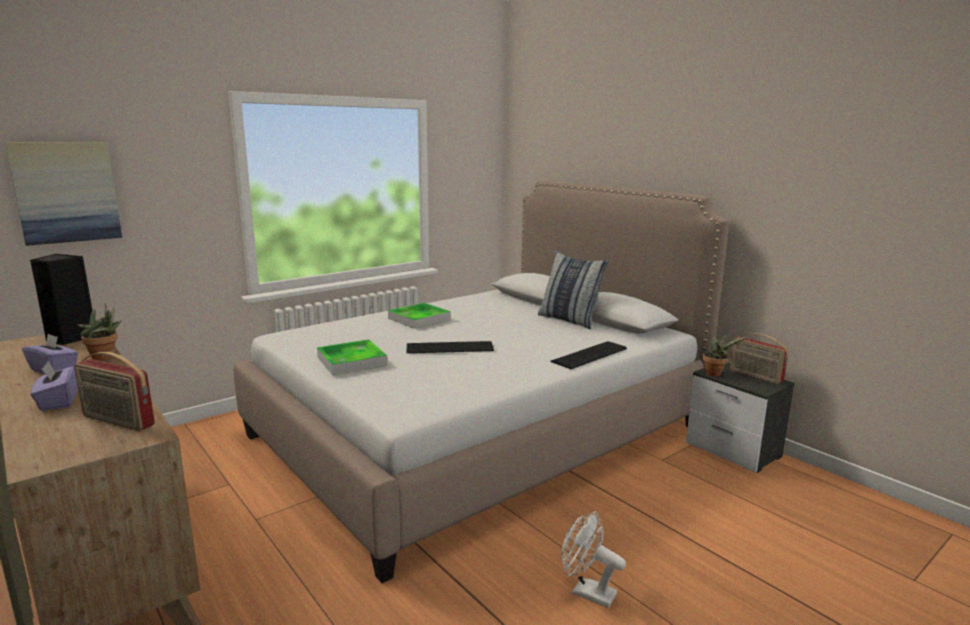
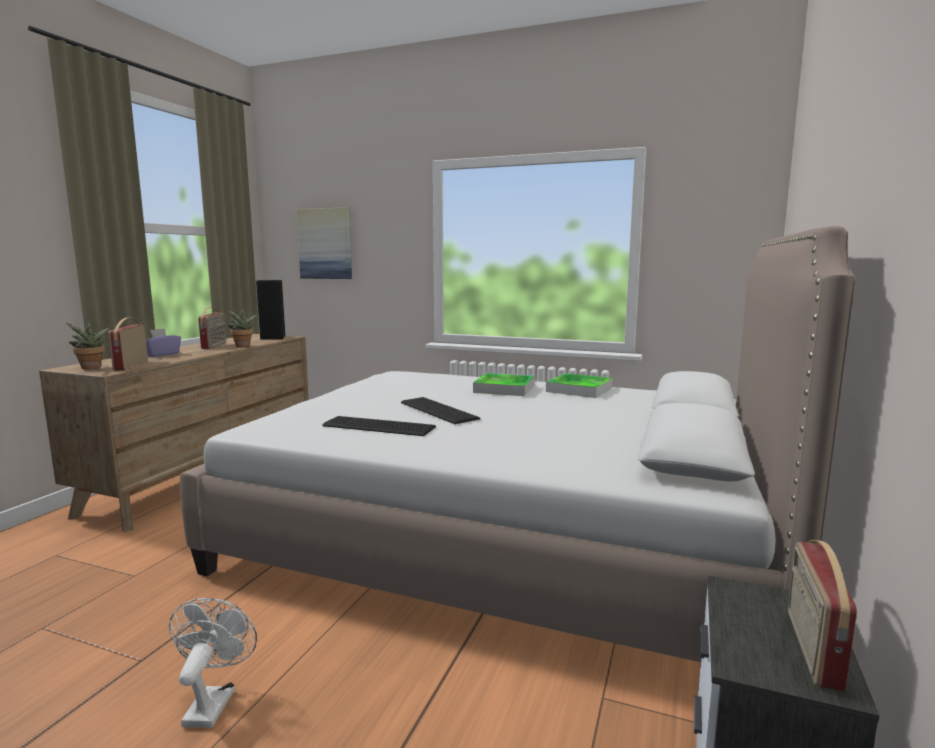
camera: 60 degrees right, 5 degrees down
(54, 369) = (214, 345): purple tissue box -> radio
(351, 361) = (358, 395): tray -> tray (579, 389)
(569, 320) = (639, 433): pillow -> none
(591, 355) = (514, 462): keyboard -> keyboard (379, 427)
(715, 373) = (739, 598): potted plant -> potted plant (91, 368)

